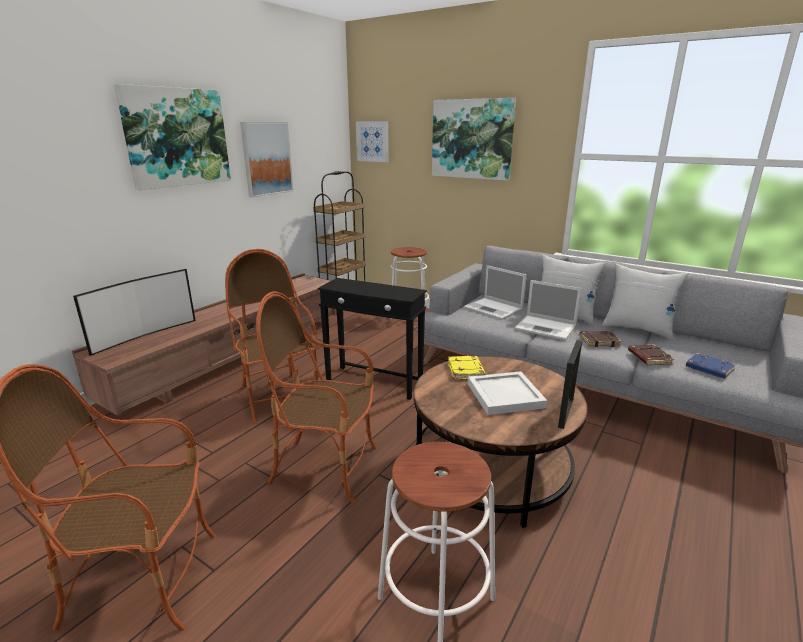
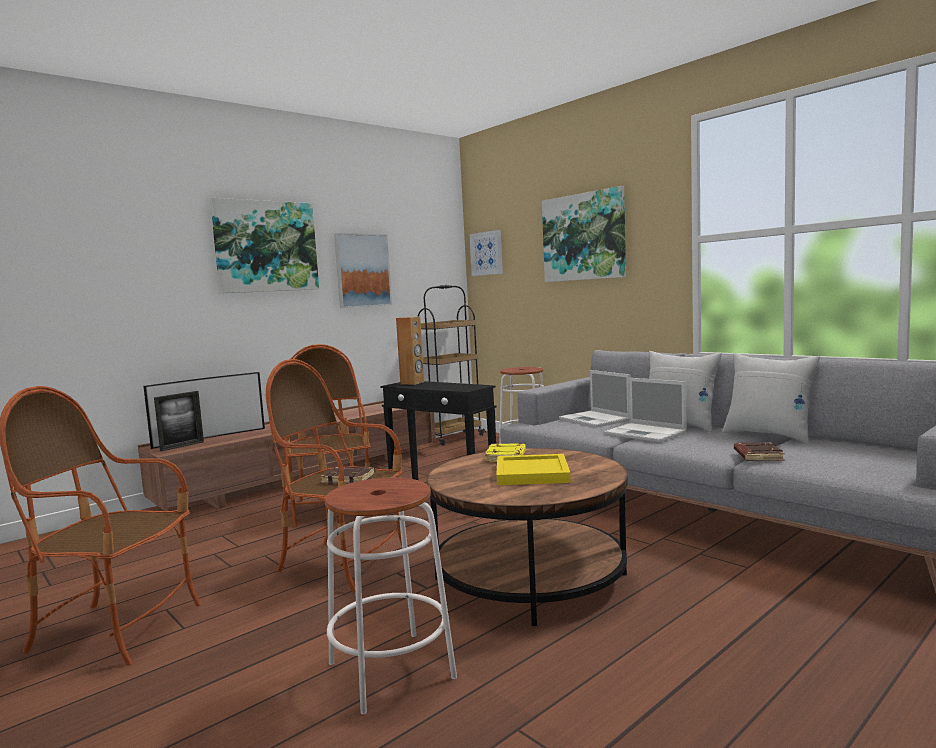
camera: 15 degrees right, 15 degrees down
(345, 283) = (412, 383): none -> brown speaker
(503, 395) = (530, 473): white tray -> yellow tray
(565, 413) = (589, 487): picture frame -> picture frame (182, 446)
(599, 341) = (705, 444): brown book -> brown book (349, 479)
(708, 369) = (832, 465): blue book -> none

